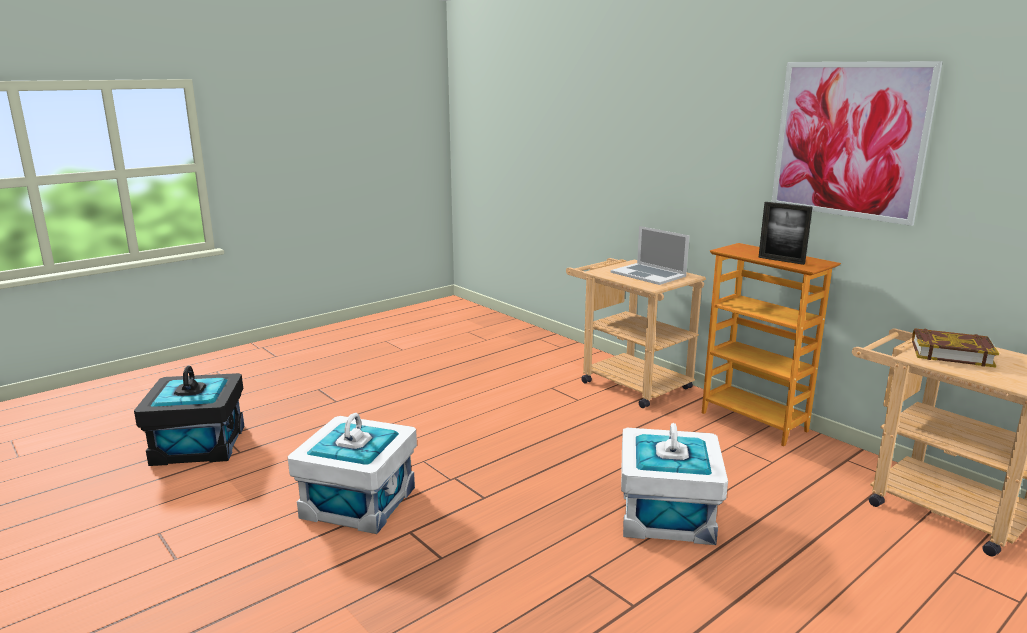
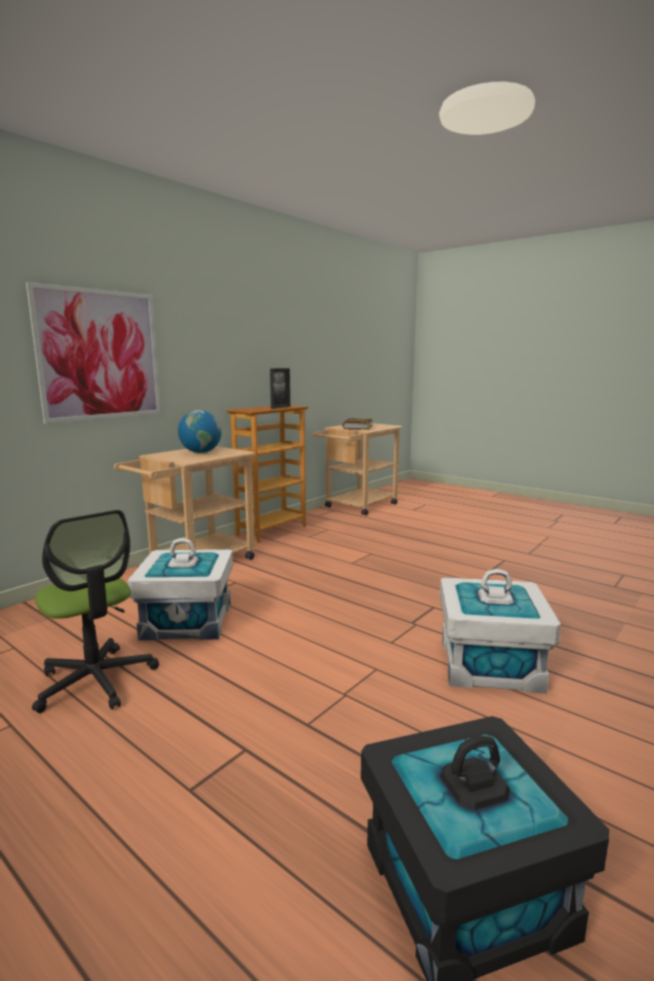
camera: 100 degrees left, 5 degrees down
(432, 362) = (96, 681): none -> office chair
(648, 274) = (201, 452): laptop -> globe
(667, 515) = (409, 553): white storage box -> white storage box (187, 620)
(849, 140) = (274, 326): picture -> picture (100, 355)

